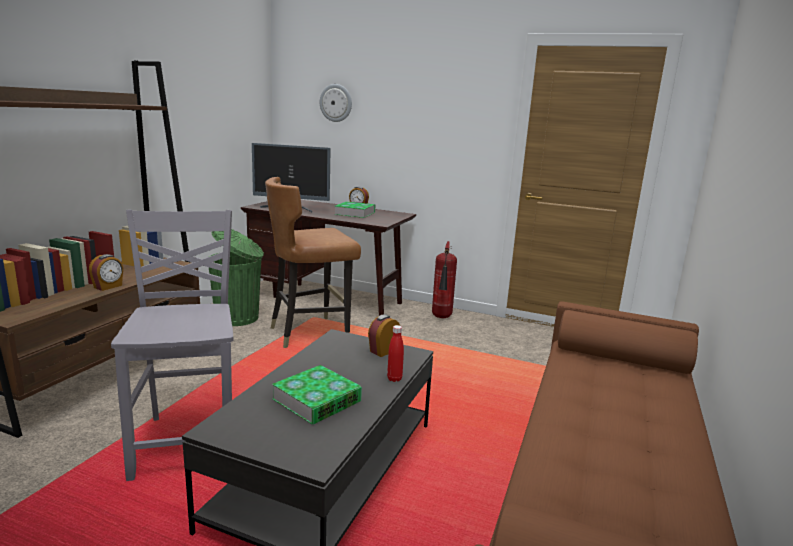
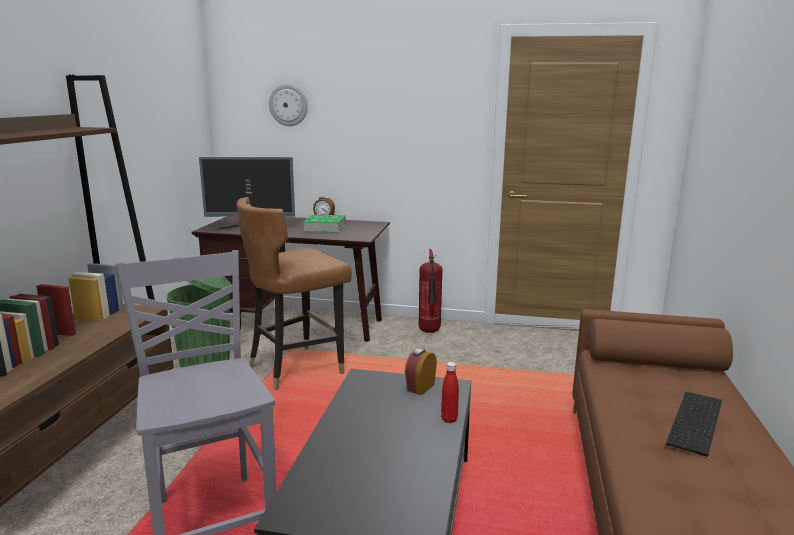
camera: 10 degrees left, 0 degrees up
(108, 287) = (76, 351): alarm clock -> none
(317, 400) = (381, 458): book -> none
(631, 413) = (697, 423): none -> keyboard

